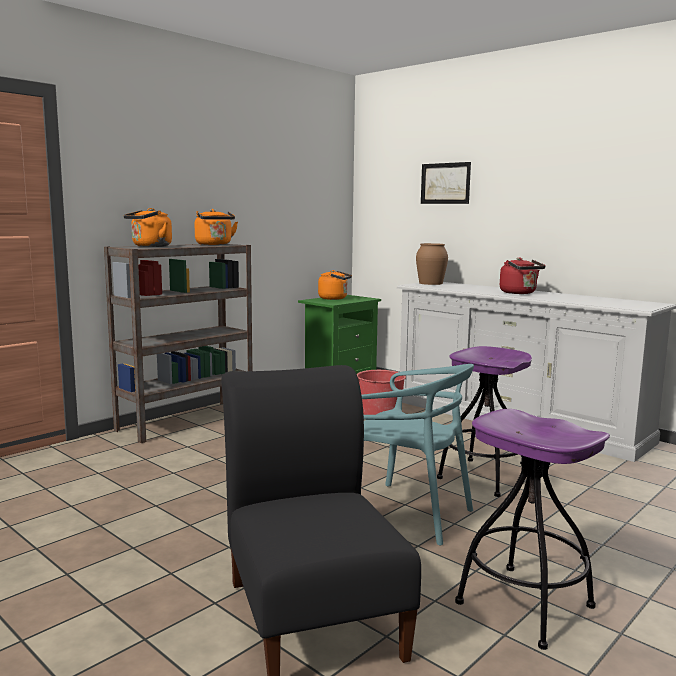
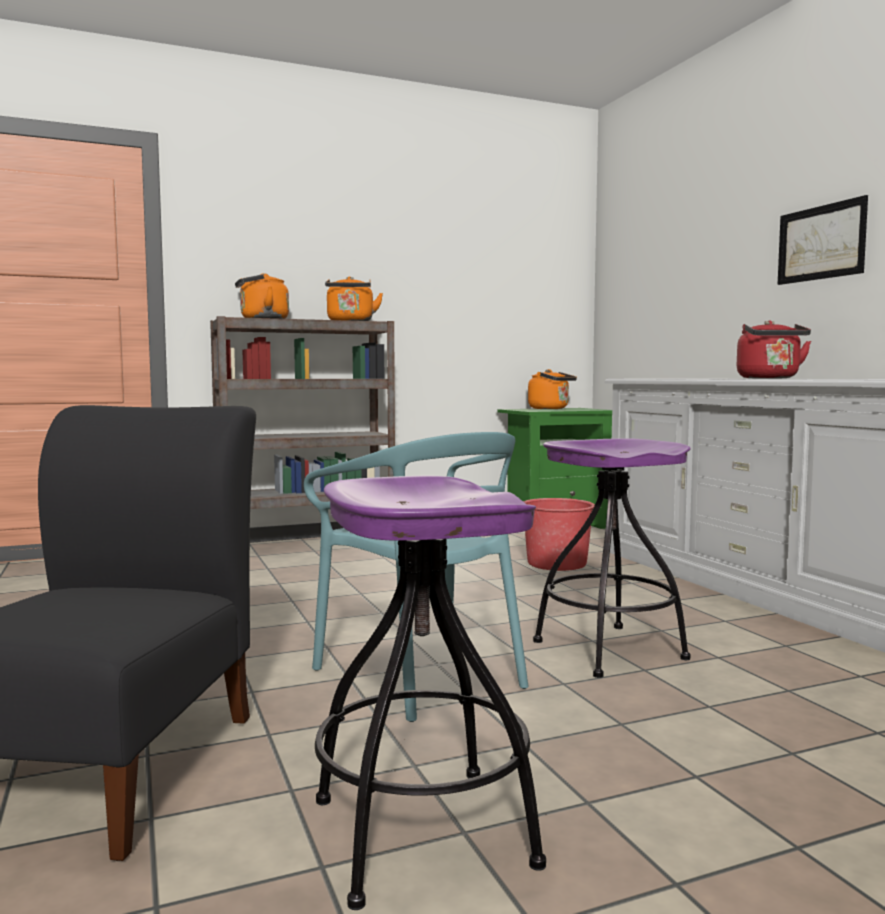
camera: 25 degrees right, 5 degrees down
(430, 283) = (662, 378): brown vase -> none
(445, 183) = (696, 232): picture -> picture (821, 243)

